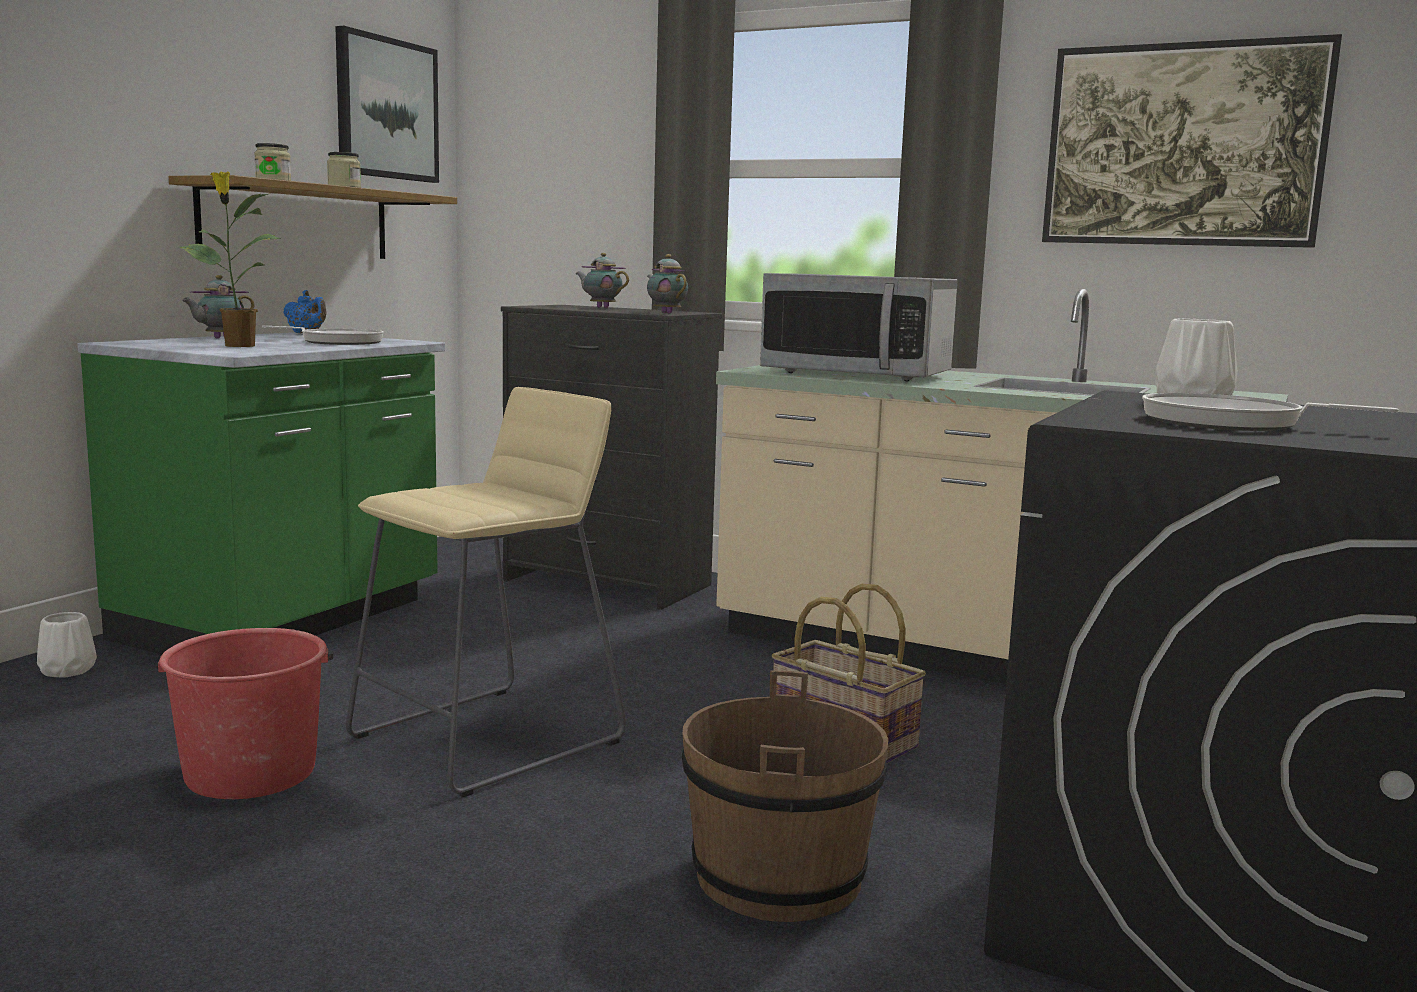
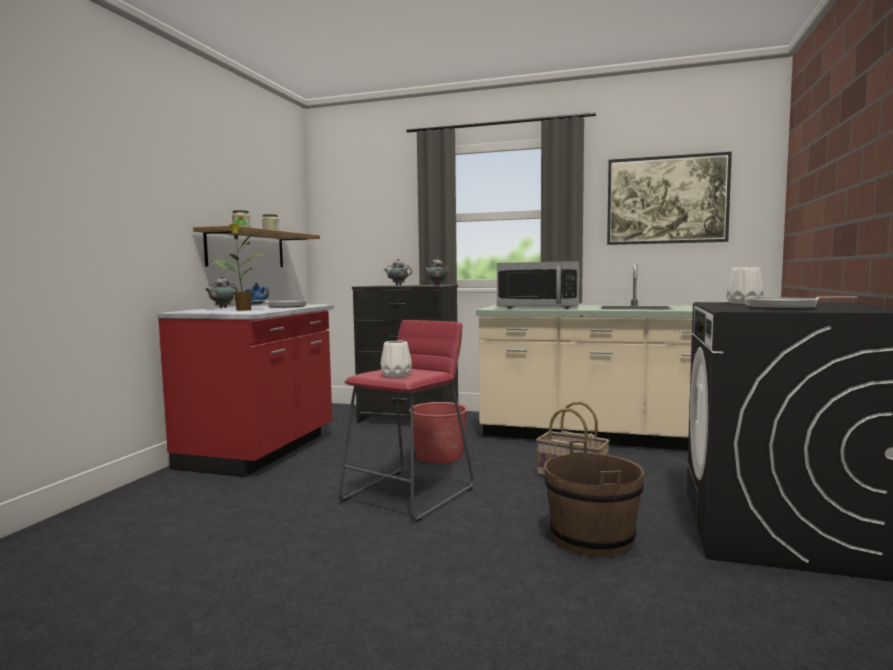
camera: 10 degrees left, 5 degrees down
(67, 671) = (163, 486): white vase -> white vase (396, 375)
(250, 772) = (302, 523): red bucket -> red bucket (438, 456)
(284, 621) = (260, 451): green counter -> red counter
(386, 109) = (281, 194): picture -> none
(487, 739) = (408, 494): beige stool -> red stool

